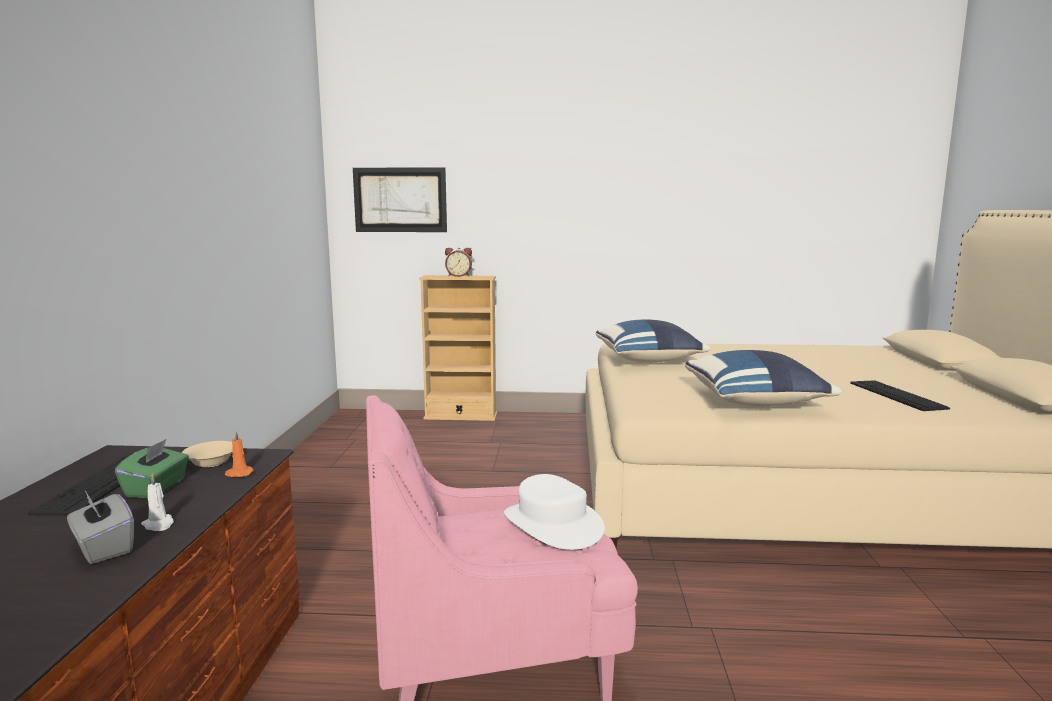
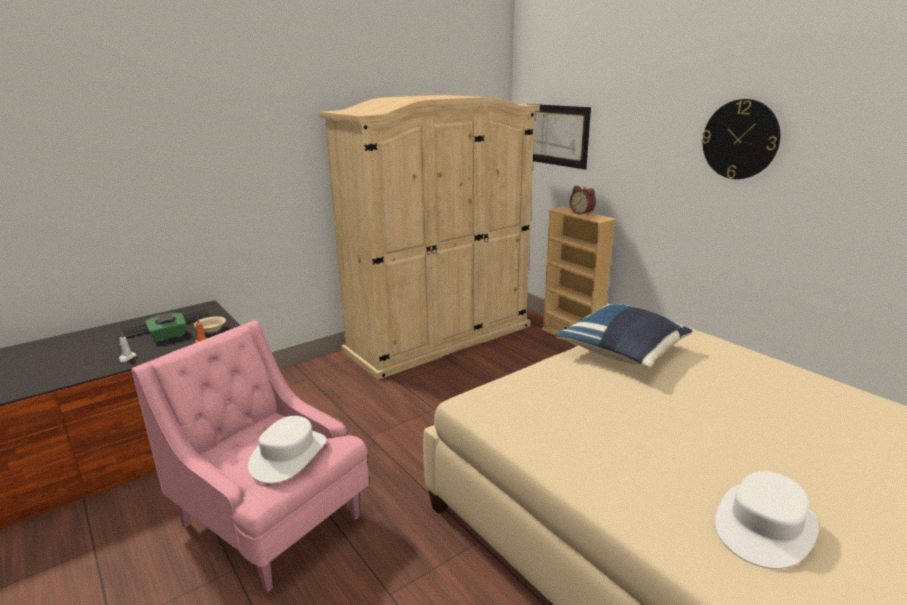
camera: 50 degrees right, 10 degrees up
(103, 548) = (96, 361): grey tissue box -> none
(334, 457) = (439, 338): none -> beige wardrobe
(609, 187) = (740, 139): none -> wall clock
(756, 402) = (574, 444): blue pillow -> none
(896, 395) = (765, 526): keyboard -> white hat

